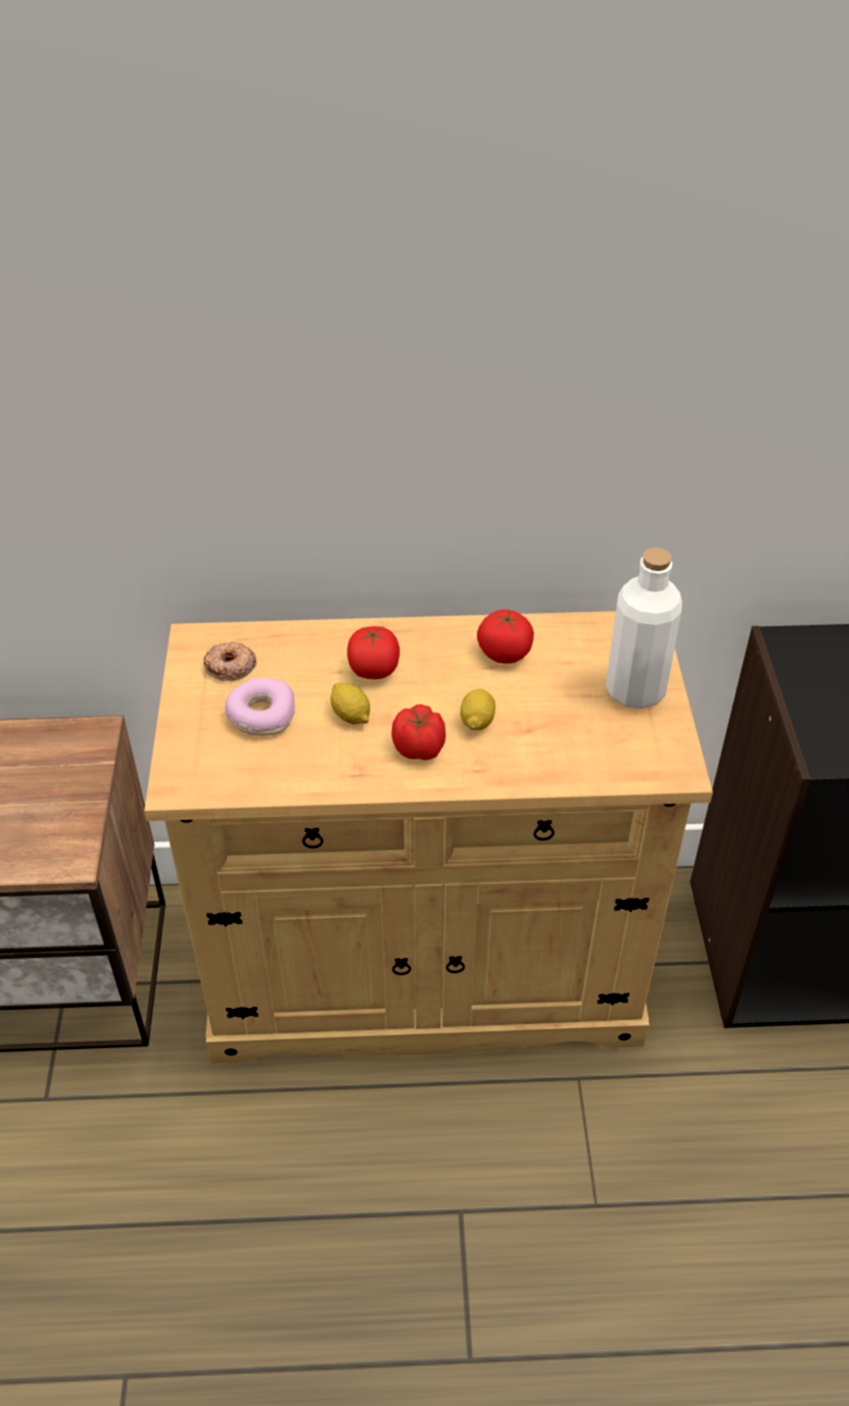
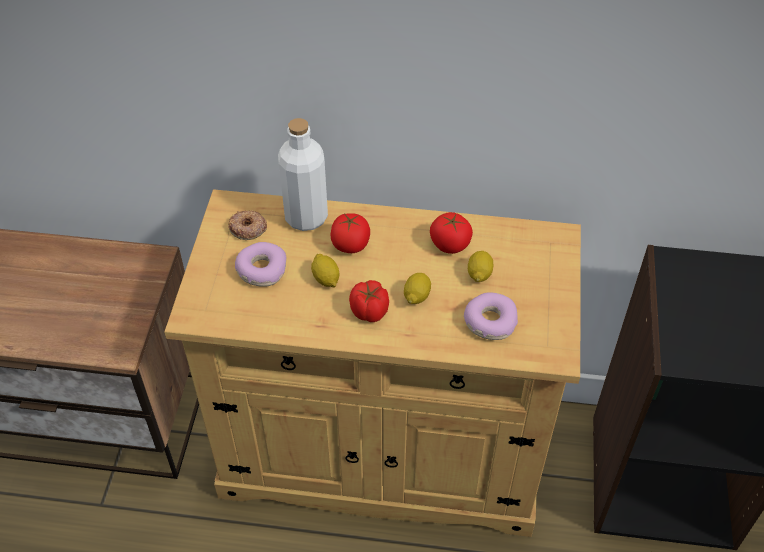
camera: 10 degrees right, 5 degrees up
(551, 684) = (479, 274): none -> lemon
(580, 740) = (489, 322): none -> donut
(635, 690) = (541, 287): white bottle -> white bottle (306, 217)

